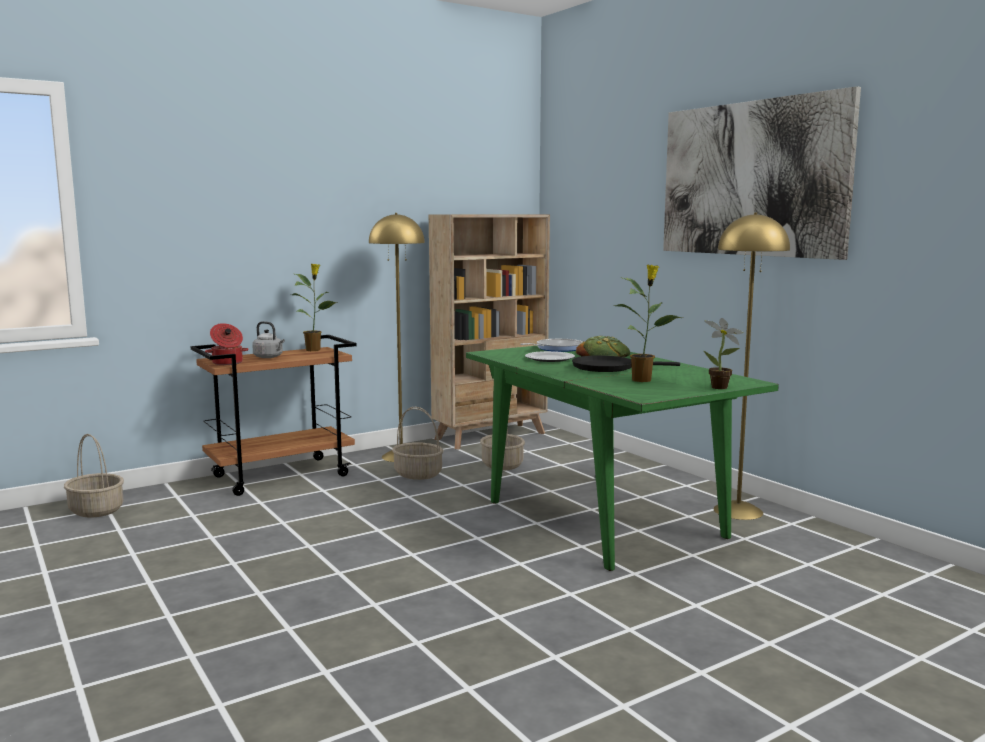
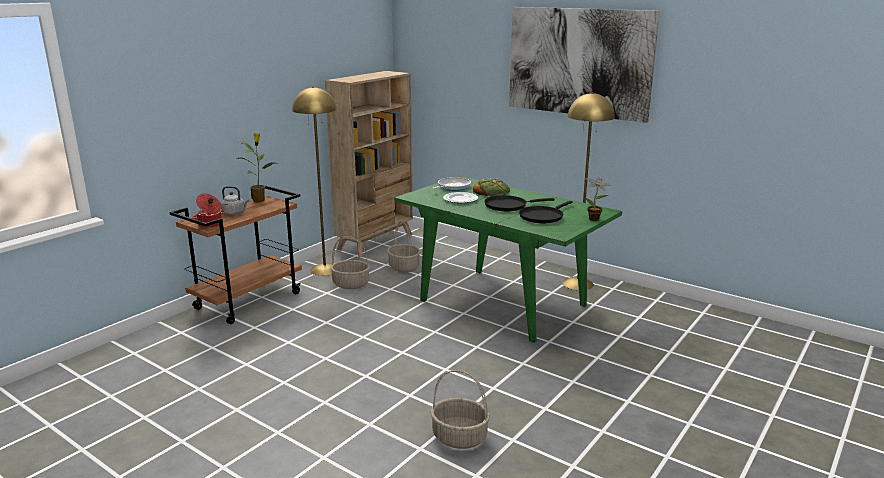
camera: 20 degrees left, 10 degrees up
(95, 510) = (126, 356): basket -> basket (459, 437)
(643, 380) = (542, 216): potted plant -> black frying pan

